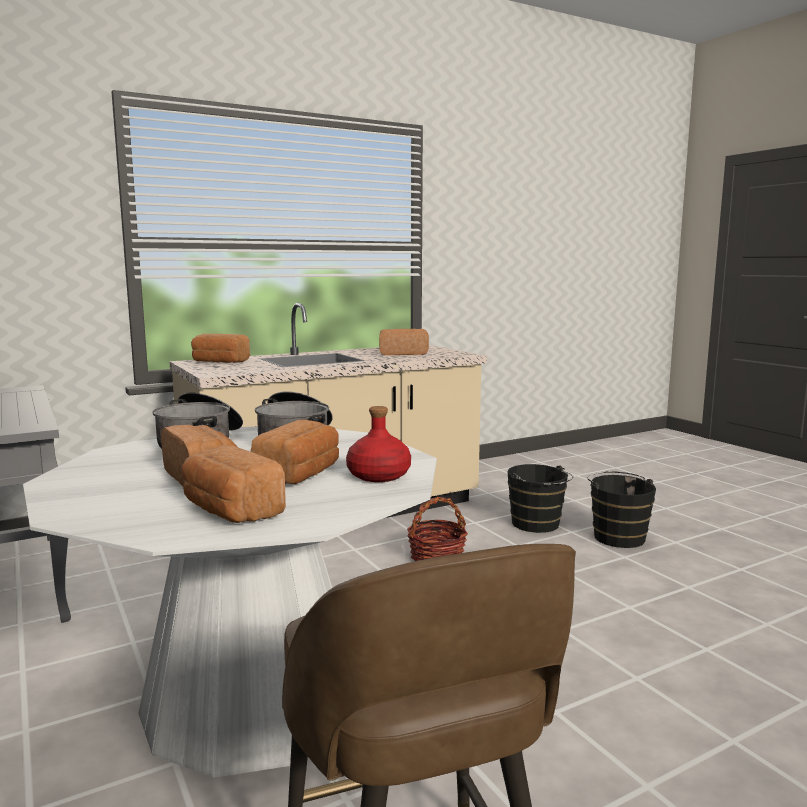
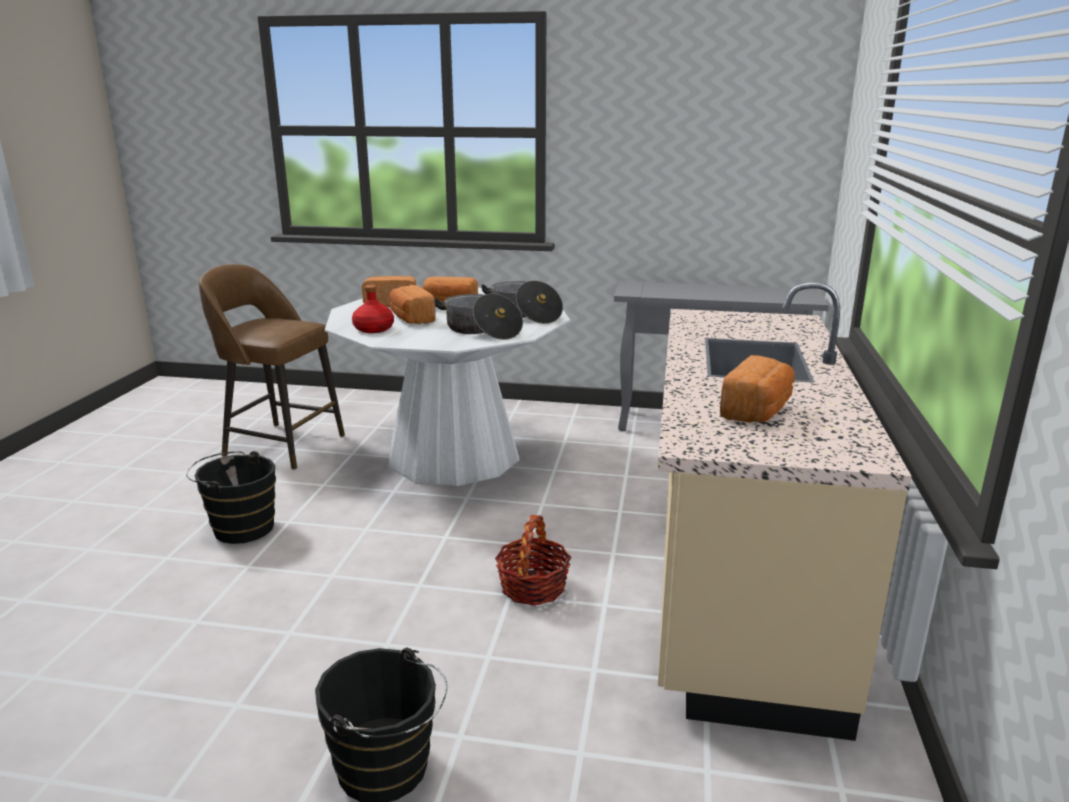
camera: 130 degrees right, 10 degrees up
(219, 362) = (778, 325): bread -> none
(537, 525) = (518, 720): black bucket -> black bucket (240, 527)

